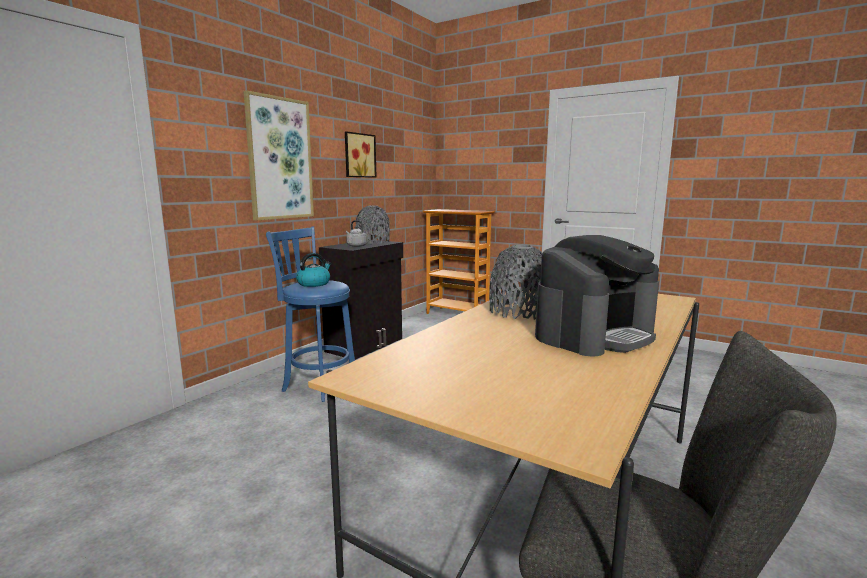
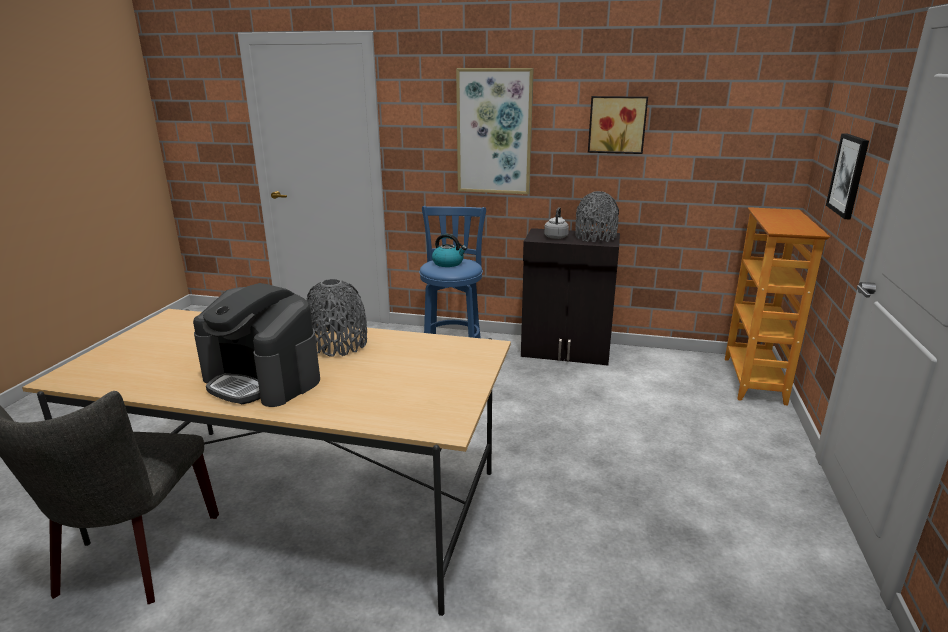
camera: 70 degrees right, 10 degrees up
(498, 176) = (848, 175): none -> picture

